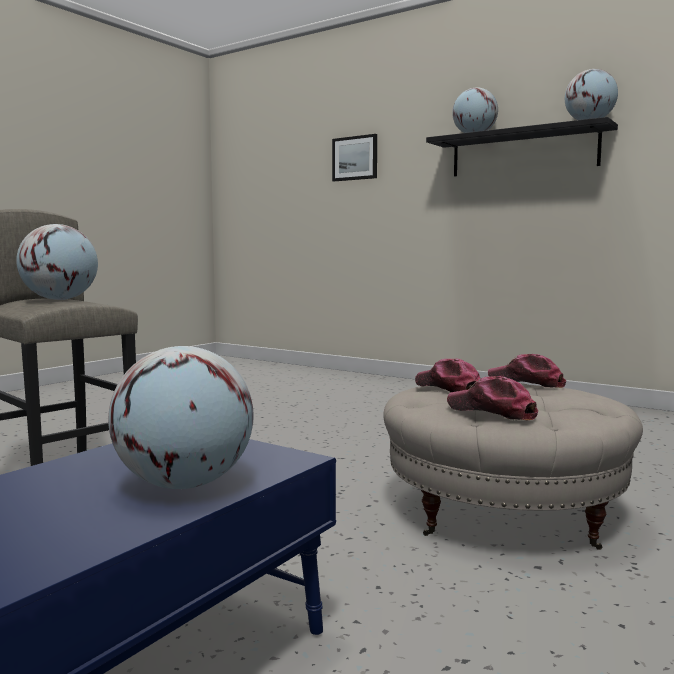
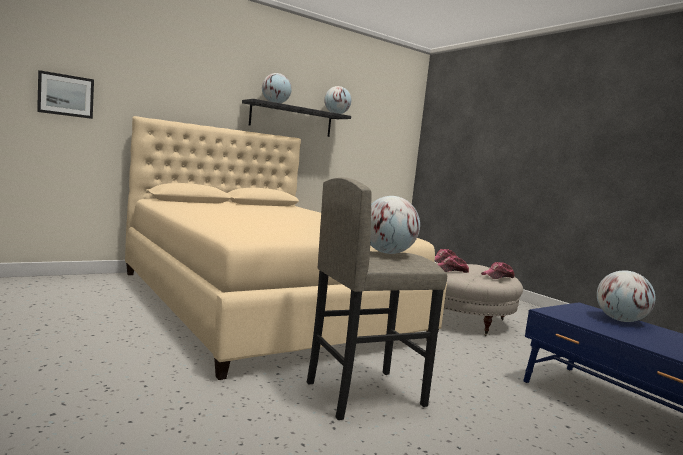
camera: 70 degrees left, 0 degrees up
(322, 411) = (262, 303): none -> beige bed
(355, 158) = (165, 91): picture -> picture (66, 95)

